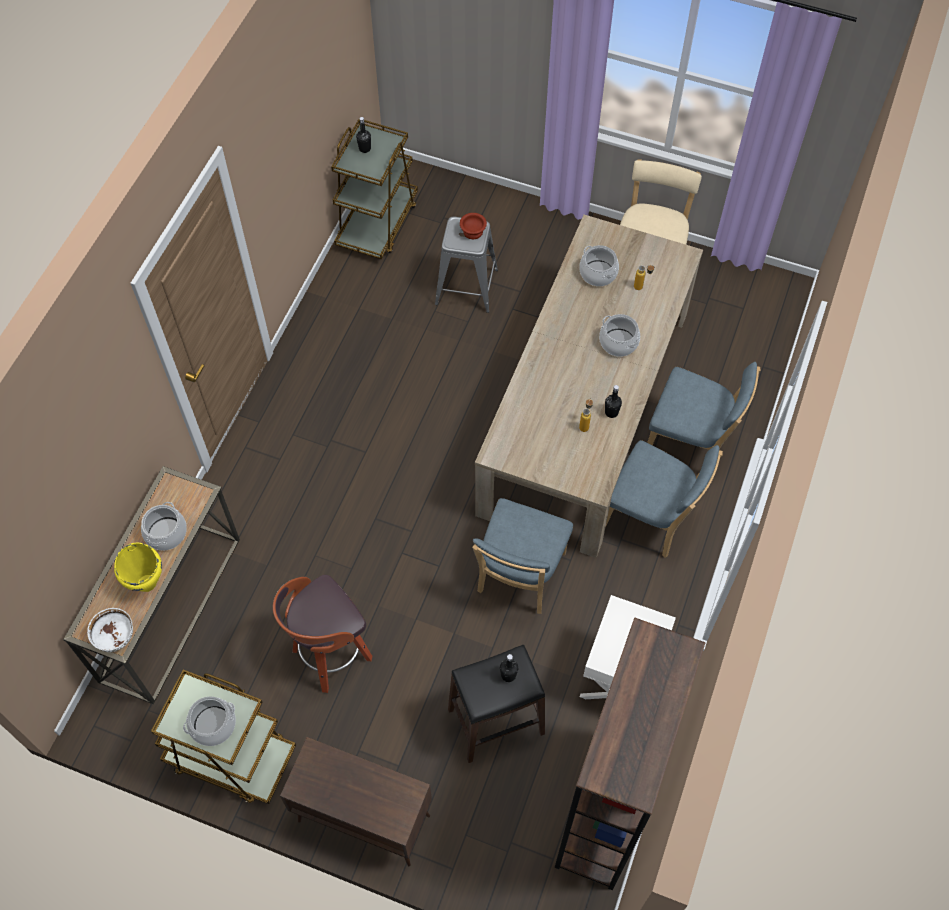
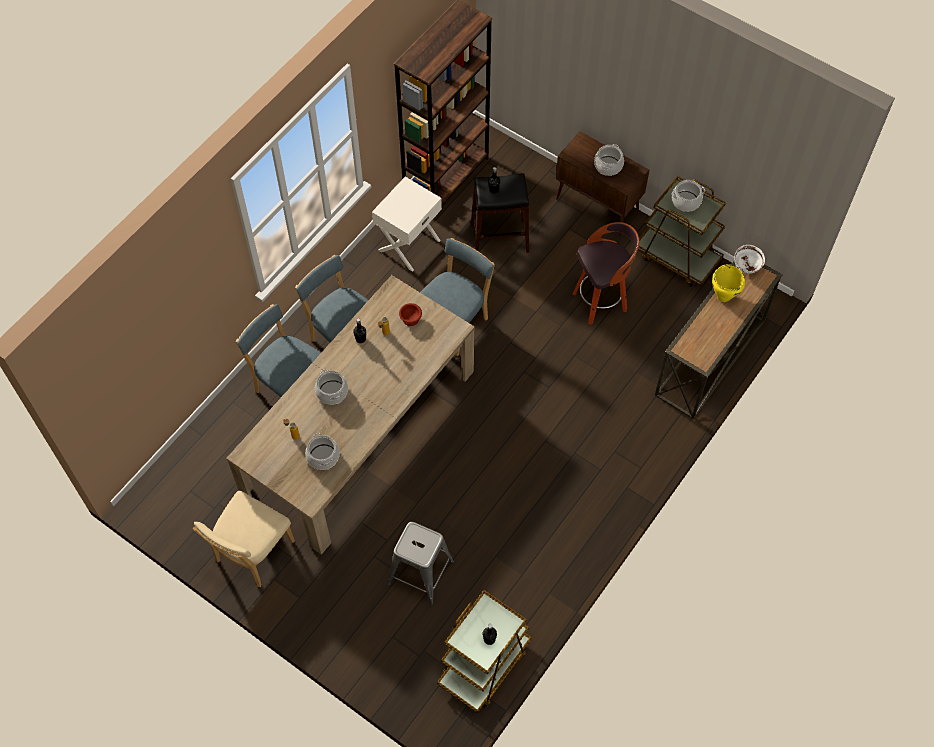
camera: 165 degrees left, 0 degrees up
(166, 533) = (708, 327): cooking pot -> cooking pot (608, 166)
(473, 232) = (411, 544): brown bowl -> brown bowl (410, 318)

